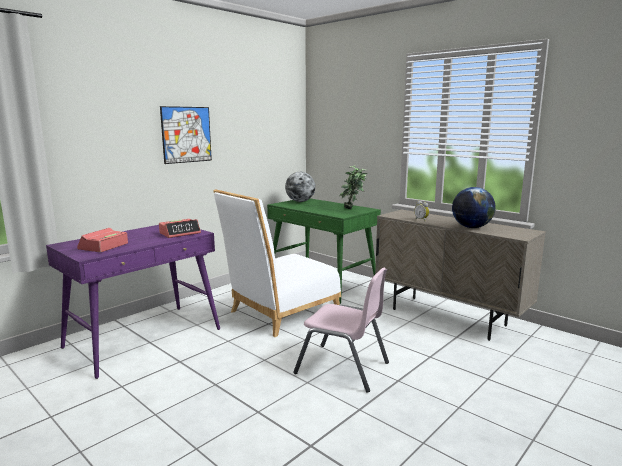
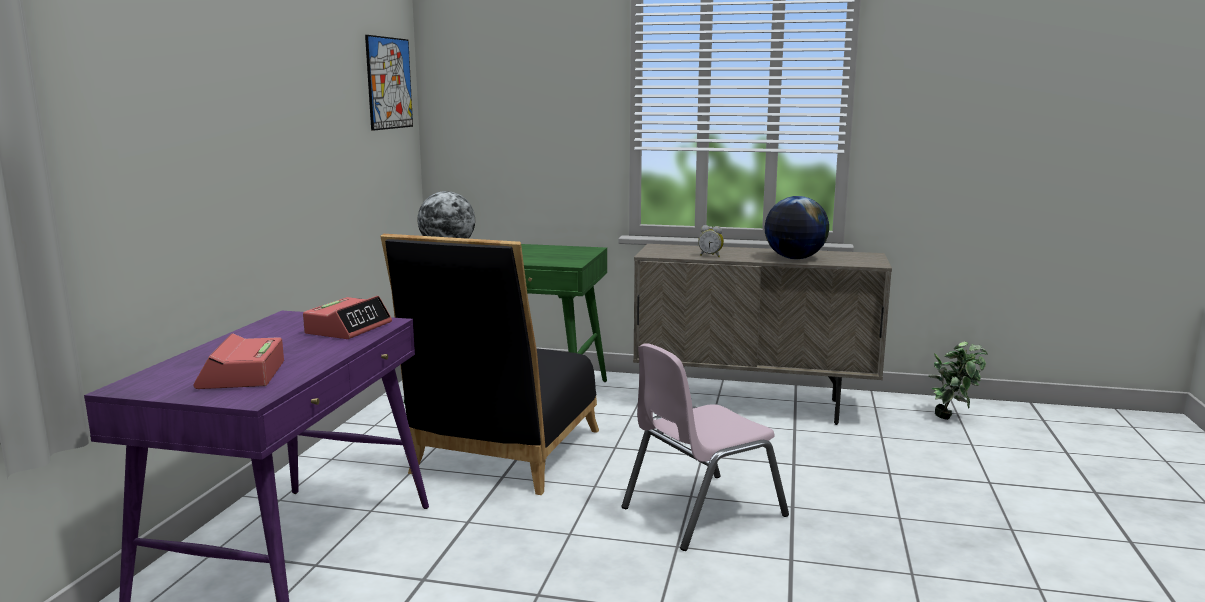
camera: 30 degrees left, 0 degrees up
(186, 134) = (264, 126): picture -> picture (389, 83)
(280, 313) = (502, 456): white chair -> black chair
(343, 368) = (701, 511): pink chair -> pink chair turned 150 degrees clockwise
(353, 209) = (565, 251): potted plant -> potted plant (953, 418)

